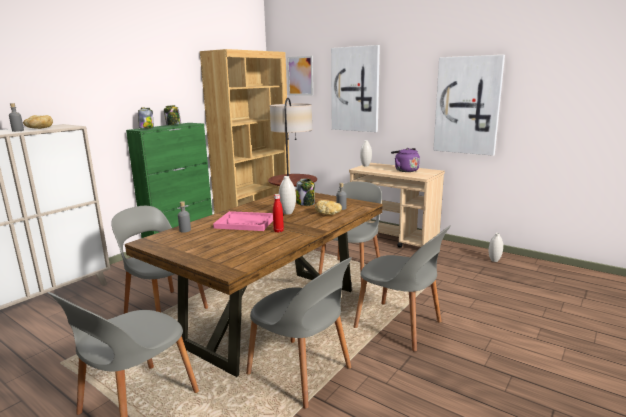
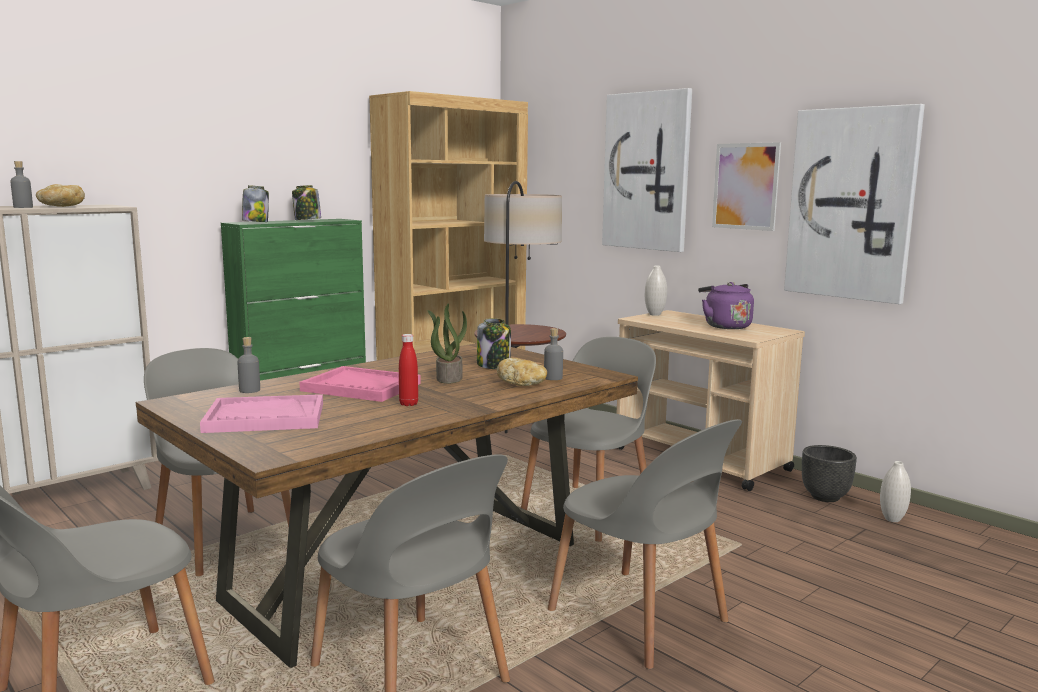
camera: 10 degrees right, 5 degrees down
(207, 247) = (265, 417): none -> pink tray
(287, 213) = (448, 378): white vase -> potted plant
(300, 76) = (554, 146): picture -> picture (745, 186)
(460, 252) = (825, 497): none -> black planter

